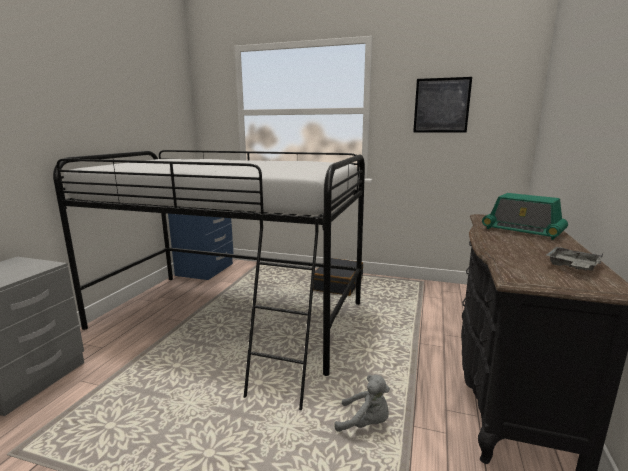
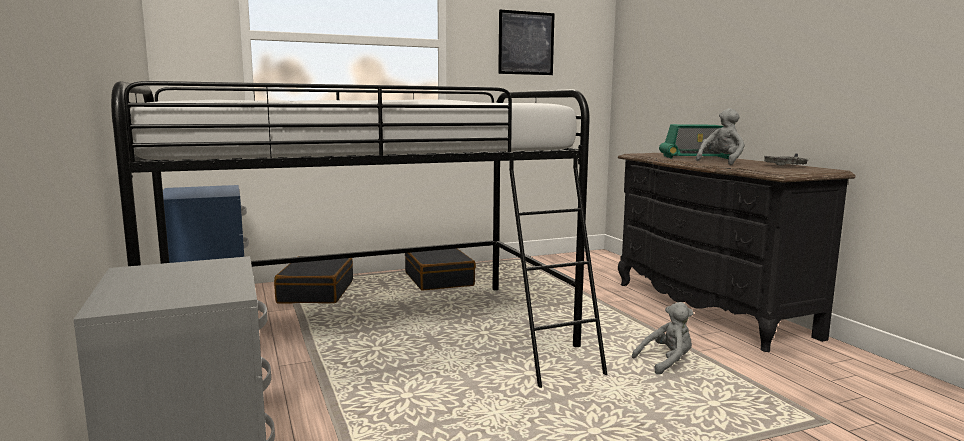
camera: 40 degrees left, 5 degrees down
(261, 274) = (316, 292): none -> black suitcase
(519, 244) = (721, 162): none -> grey plush toy

